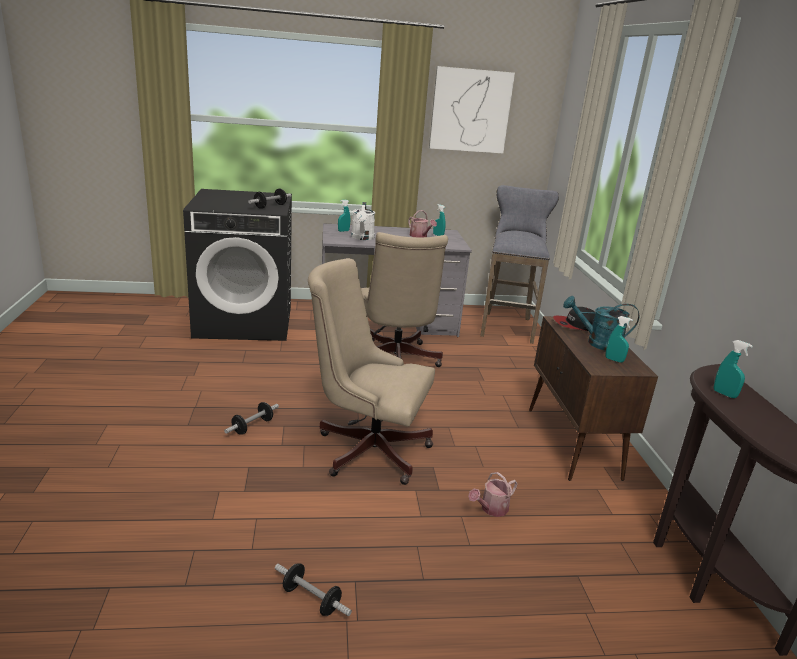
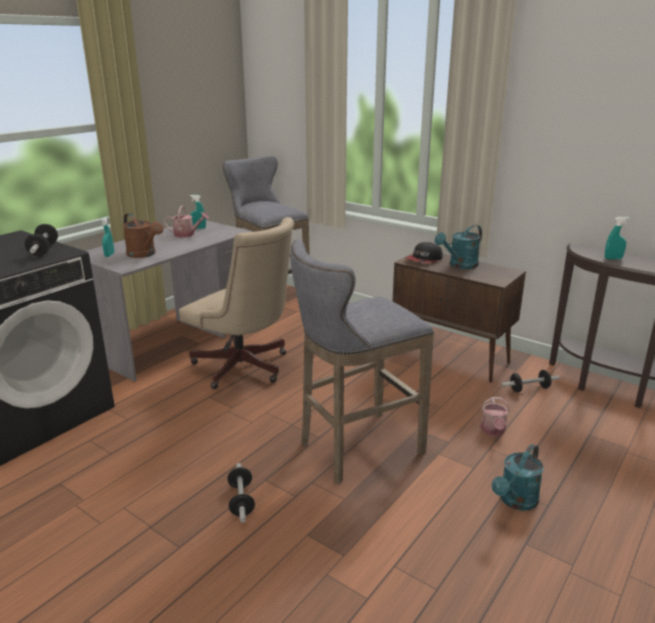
camera: 45 degrees left, 0 degrees up
(311, 599) = (532, 581): dumbbell -> dumbbell (529, 389)
(362, 238) = (144, 254): white watering can -> brown watering can
(366, 448) = (356, 449): beige office chair -> grey stool
(404, 557) = (515, 501): none -> turquoise watering can
(470, 110) = (173, 89): picture -> none
(614, 360) = (490, 272): turquoise spray bottle -> none

